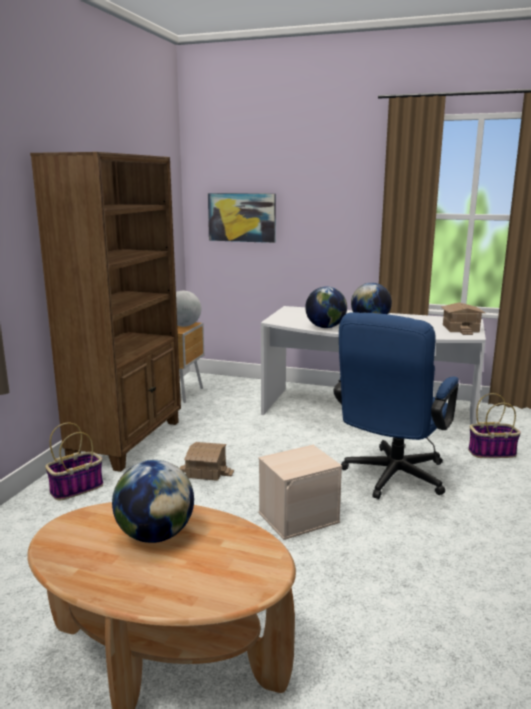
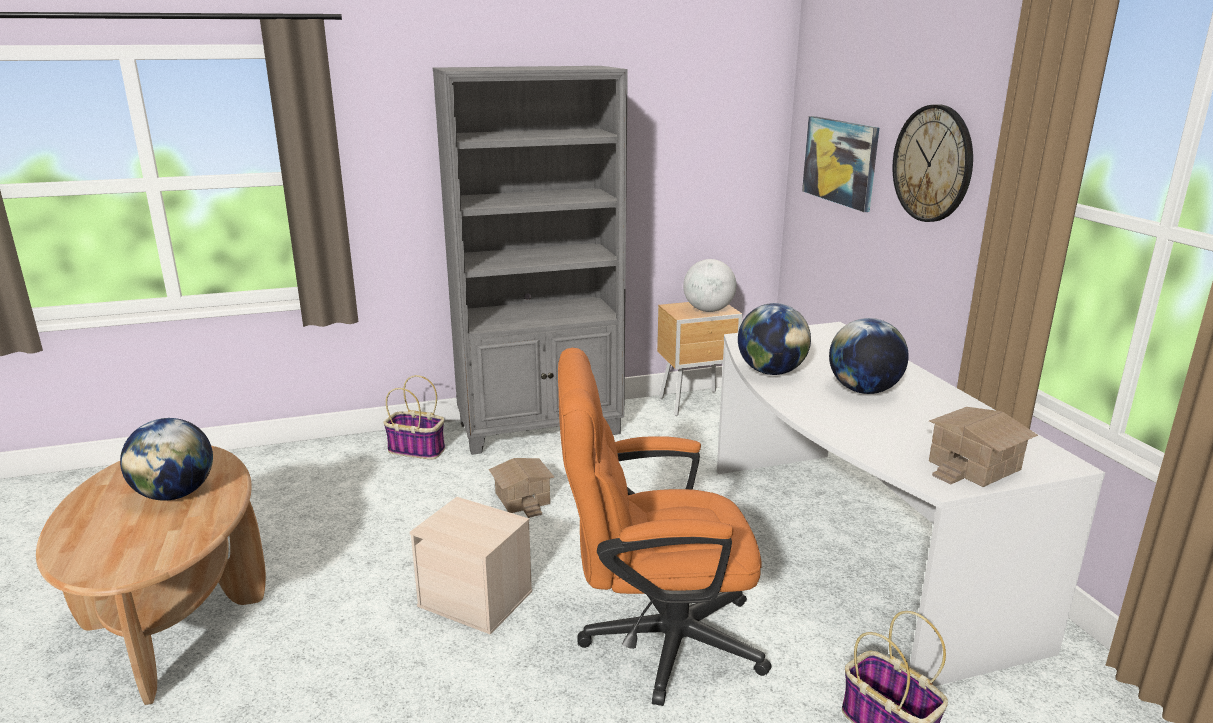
camera: 55 degrees right, 5 degrees up
(128, 440) = (541, 428): brown bookcase -> grey bookcase
(324, 208) = (933, 164): none -> wall clock
(391, 479) = (654, 640): blue office chair -> orange office chair

